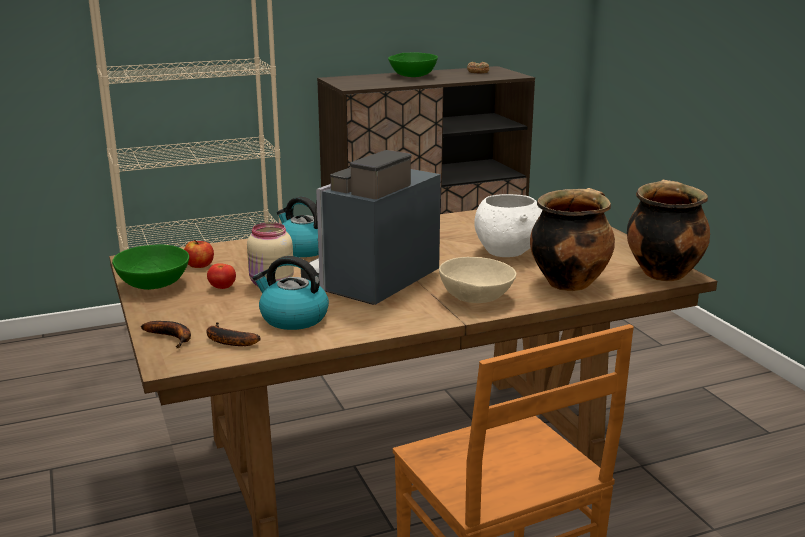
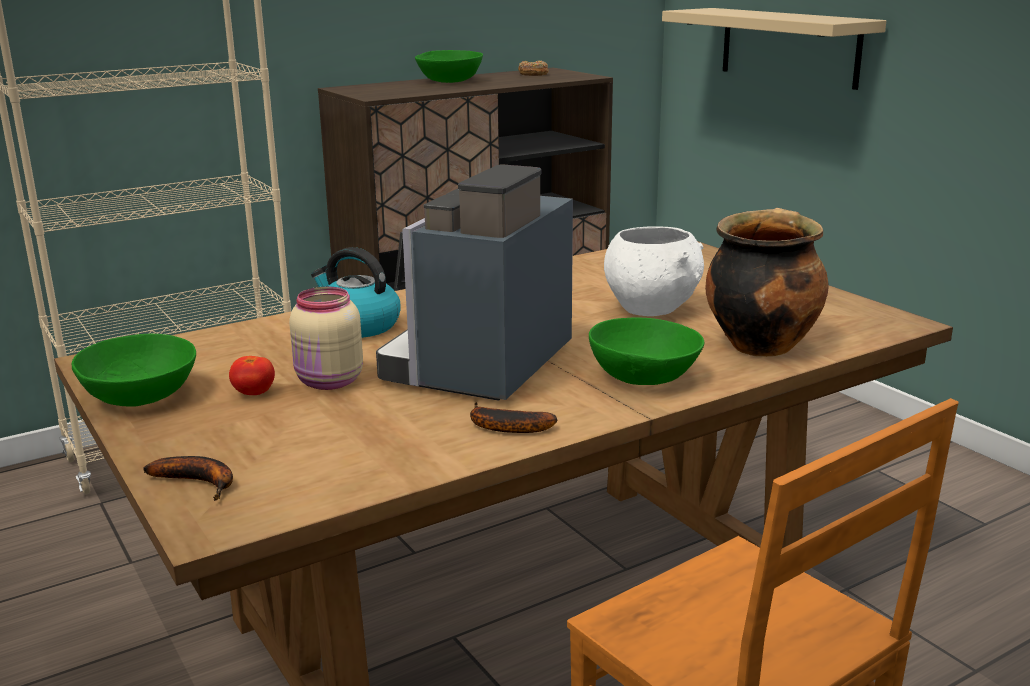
camera: 10 degrees left, 0 degrees up
(199, 265) = (206, 362): apple -> none
(227, 341) = (293, 479): banana -> banana (504, 427)
(292, 318) = (385, 432): kettle -> none
(476, 297) = (644, 376): beige bowl -> green bowl
(662, 273) = (875, 322): cooking pot -> none
(673, 59) = (789, 46): none -> beige shelf

